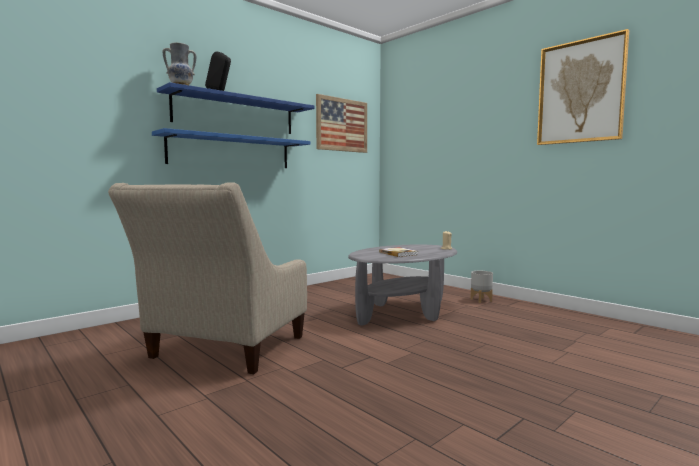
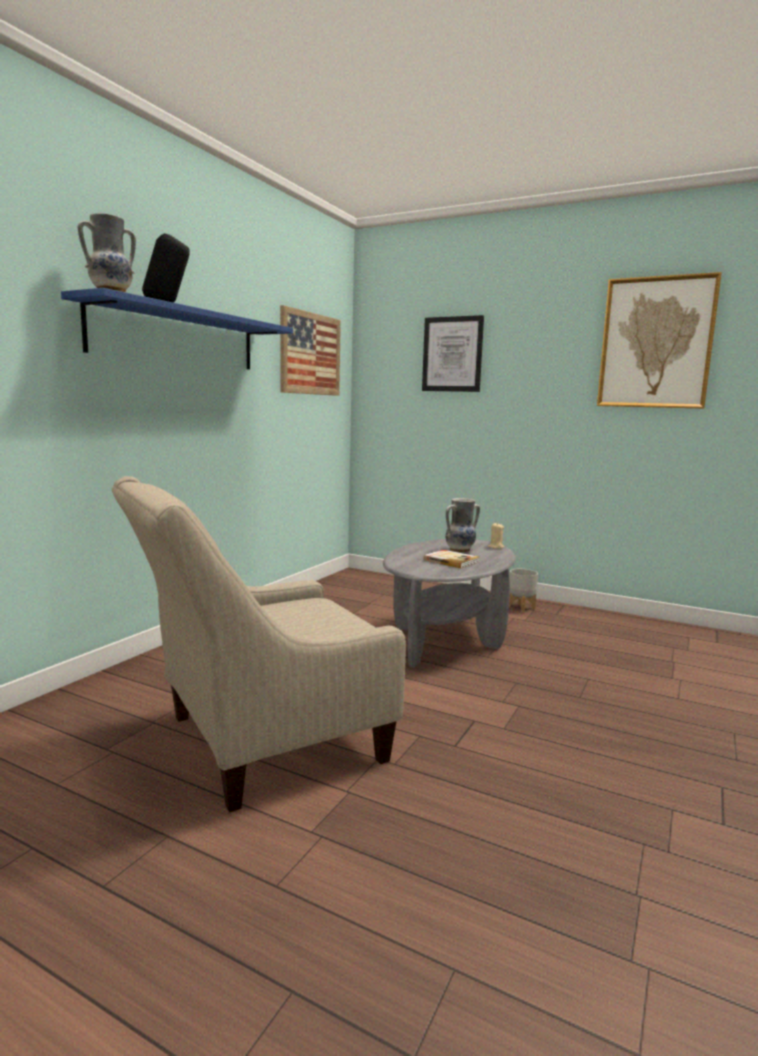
camera: 20 degrees left, 5 degrees up
(222, 351) = (258, 743): beige armchair -> beige armchair turned 60 degrees clockwise
(231, 152) = (172, 401): blue shelf -> none
(415, 249) = (460, 550): none -> vase
(439, 118) = (452, 354): none -> picture

